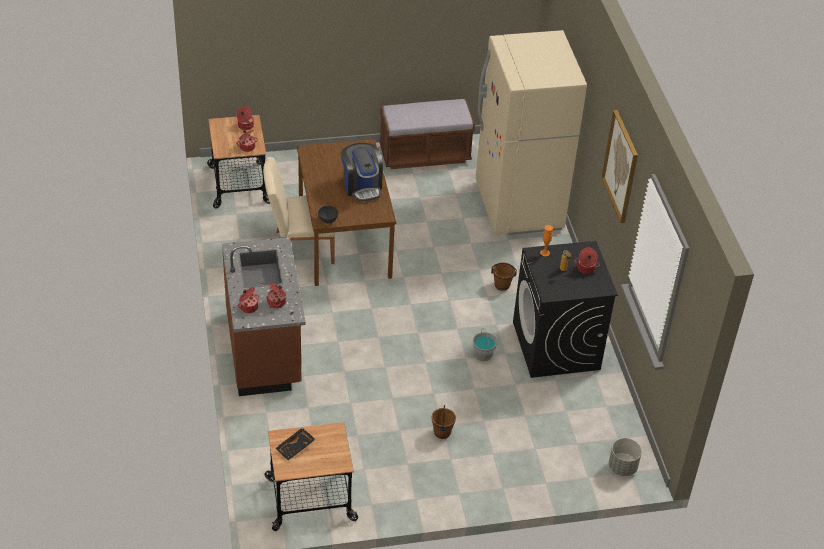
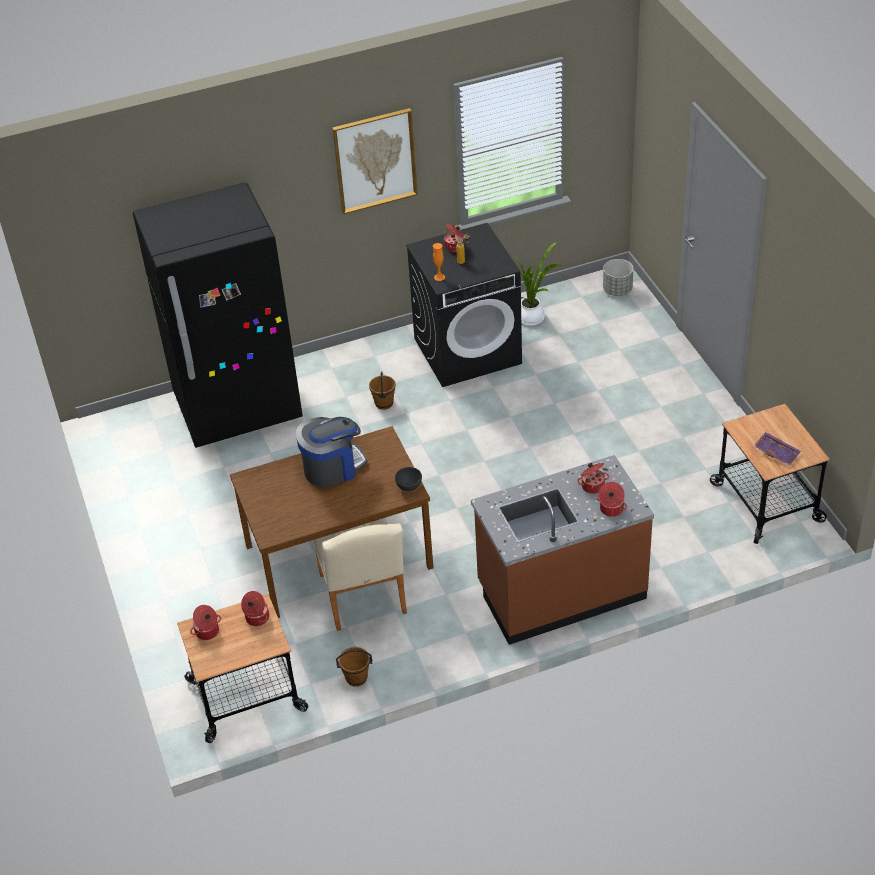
camera: 95 degrees left, 0 degrees up
(295, 447) = (777, 452): black tray -> purple tray
(424, 154) = (147, 508): brown bench -> none
(441, 432) = (628, 418): brown bucket -> brown bucket (356, 678)
(483, 354) = (500, 403): grey bucket -> none
(518, 206) = (238, 408): beige fridge -> black fridge
(593, 397) = (533, 317): none -> potted plant

